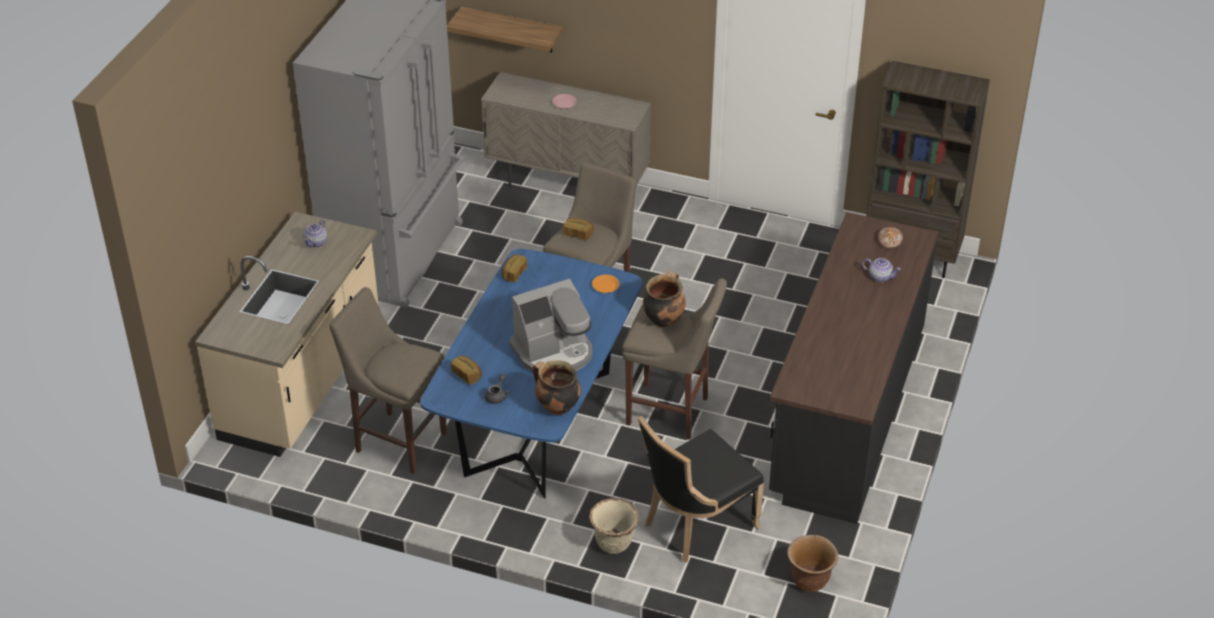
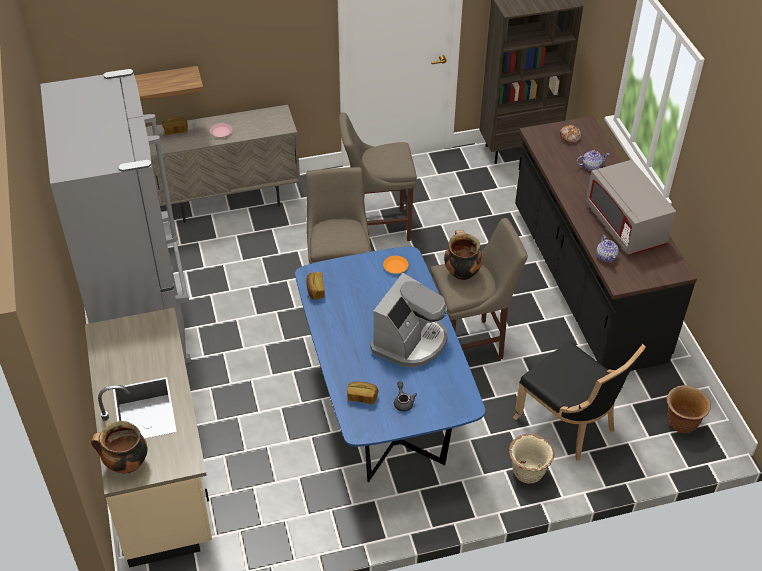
camera: 35 degrees left, 5 degrees up
(316, 242) = (131, 343): teapot -> teapot (606, 256)
(397, 440) = (286, 480): beige stool -> beige stool (377, 226)
(557, 407) = (457, 387): cooking pot -> cooking pot (126, 465)
(578, 234) = (331, 234): bread -> bread (175, 130)
(695, 525) = (569, 424): black chair -> black chair turned 60 degrees counterclockwise
(852, 343) = (625, 226): none -> grey microwave

